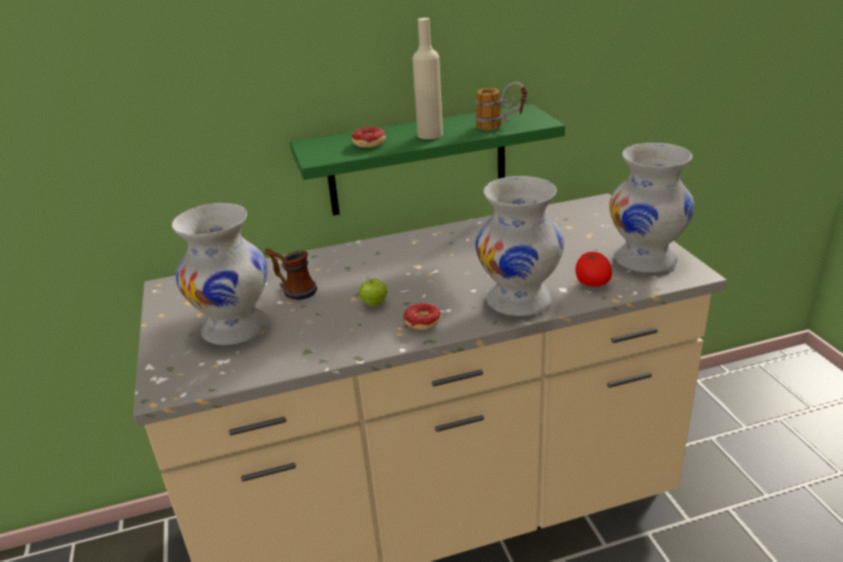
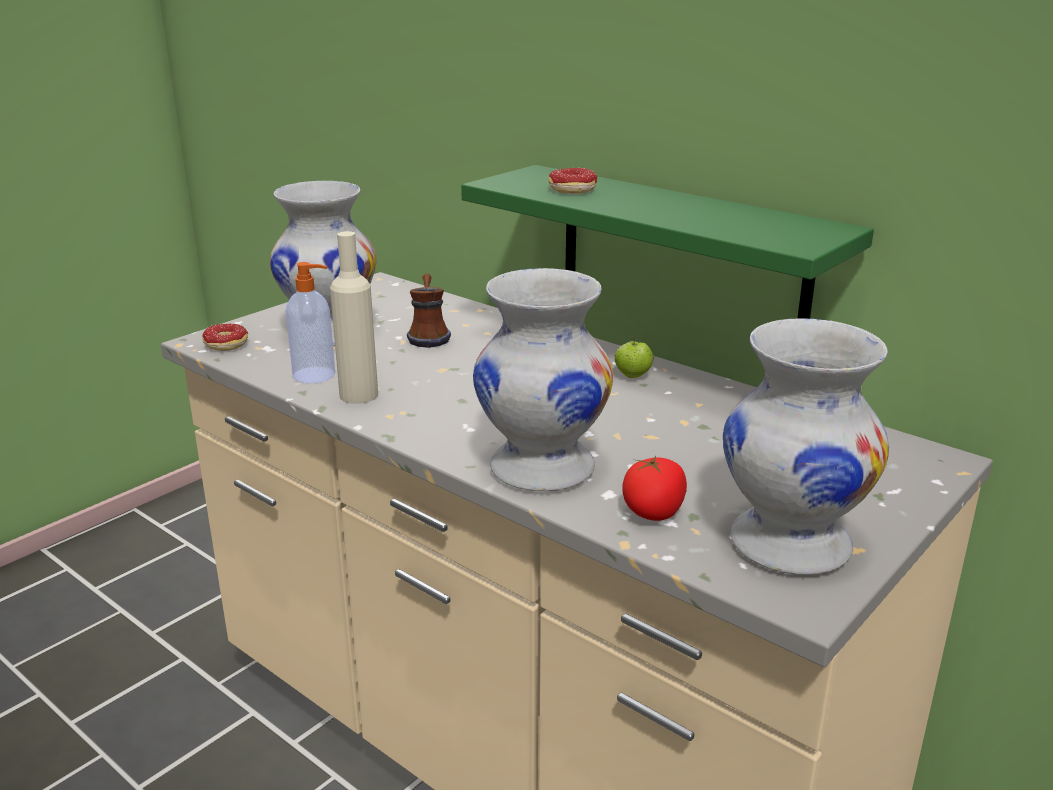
camera: 55 degrees right, 5 degrees down
(301, 349) = (315, 375): none -> soap dispenser
(374, 304) = (441, 383): apple -> apple (633, 376)
(424, 326) = (419, 424): donut -> donut (219, 347)
(430, 135) = (645, 206): beige bottle -> beige bottle (359, 395)
(500, 126) = (739, 229): mug -> none

